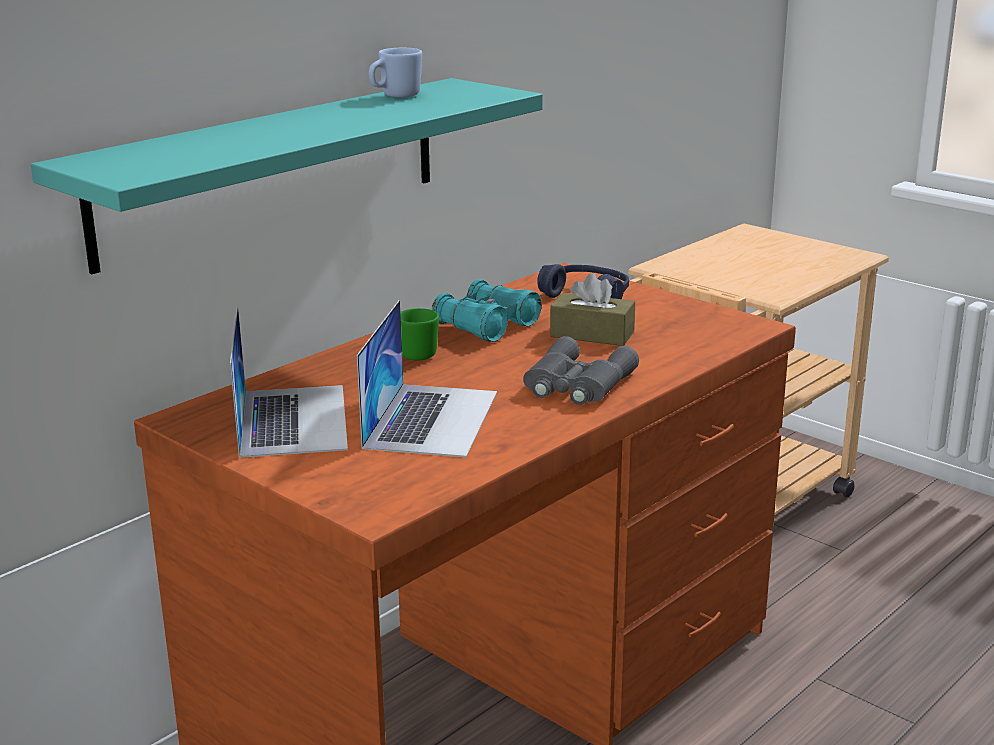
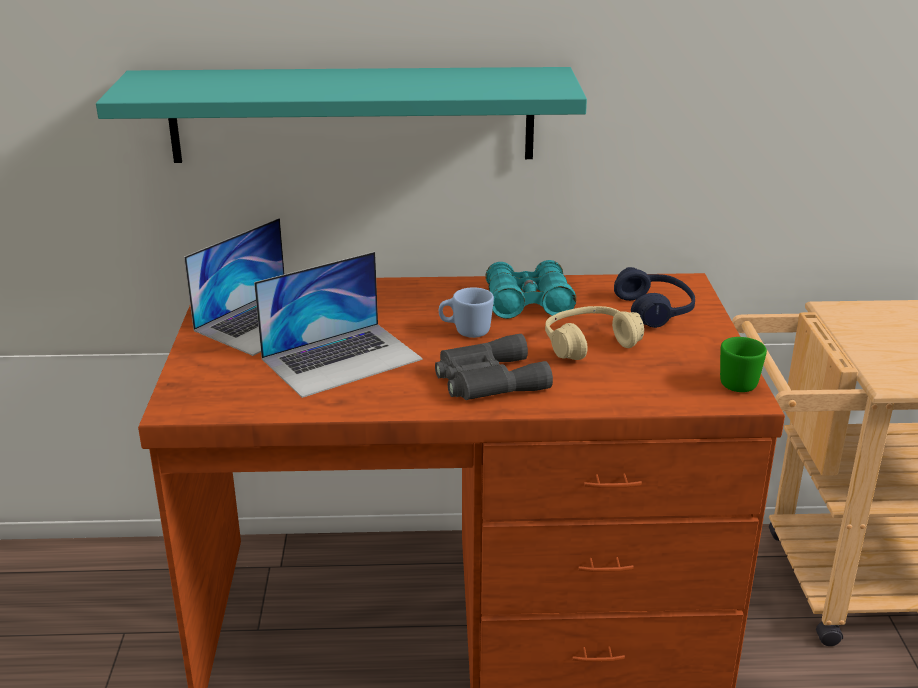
camera: 45 degrees right, 5 degrees up
(395, 96) = (472, 73): blue mug -> blue mug (465, 332)
(417, 353) = (438, 304): green mug -> green mug (741, 382)
(592, 334) = (589, 344): brown tissue box -> beige headphones

